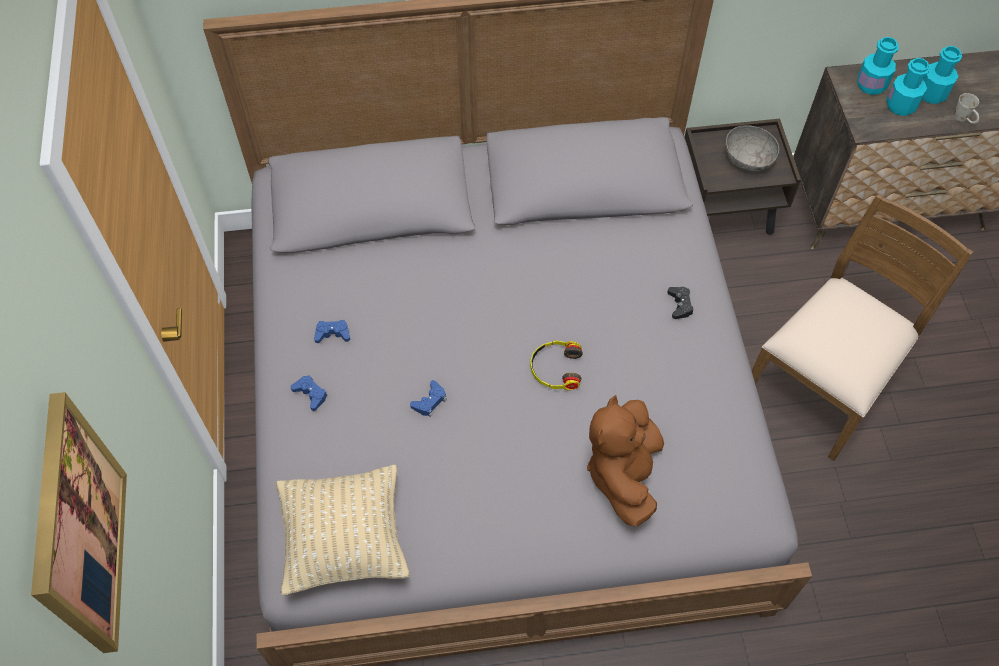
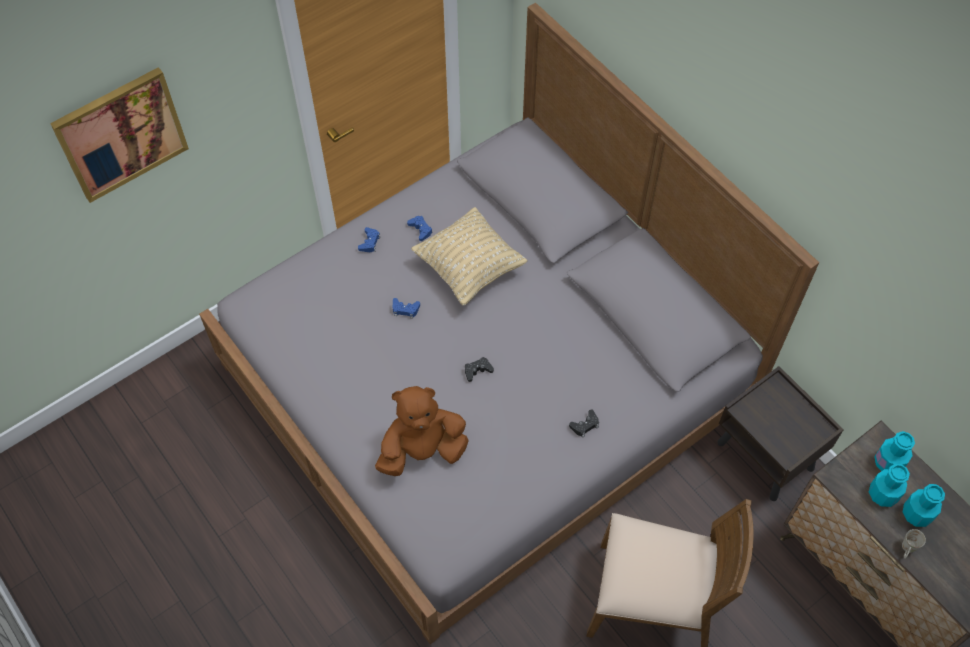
camera: 60 degrees right, 0 degrees up
(345, 540) = (282, 315): beige pillow -> beige pillow (469, 268)
(555, 369) = (477, 370): headphones -> black game controller
(748, 159) = (784, 425): grey bowl -> none

